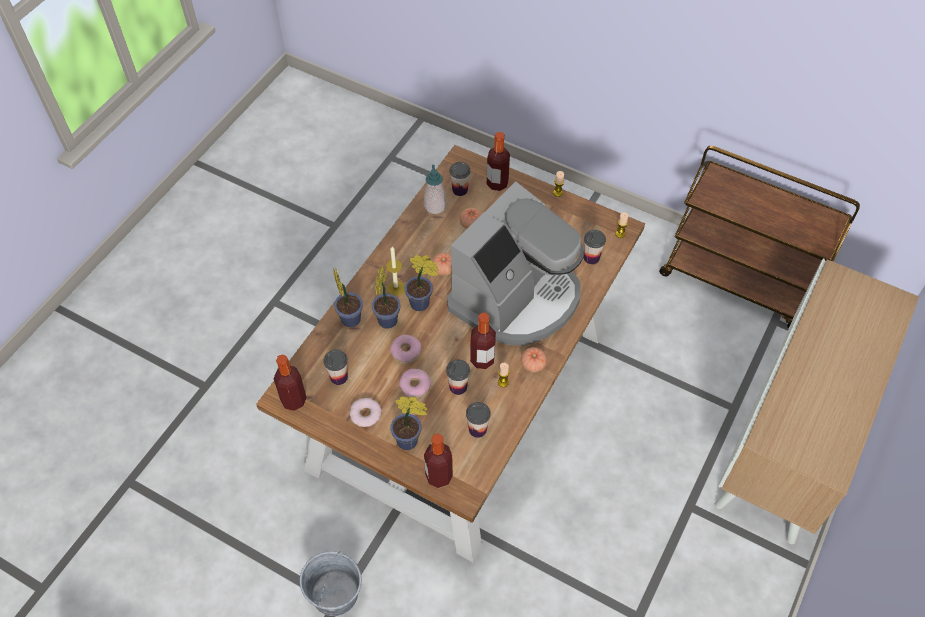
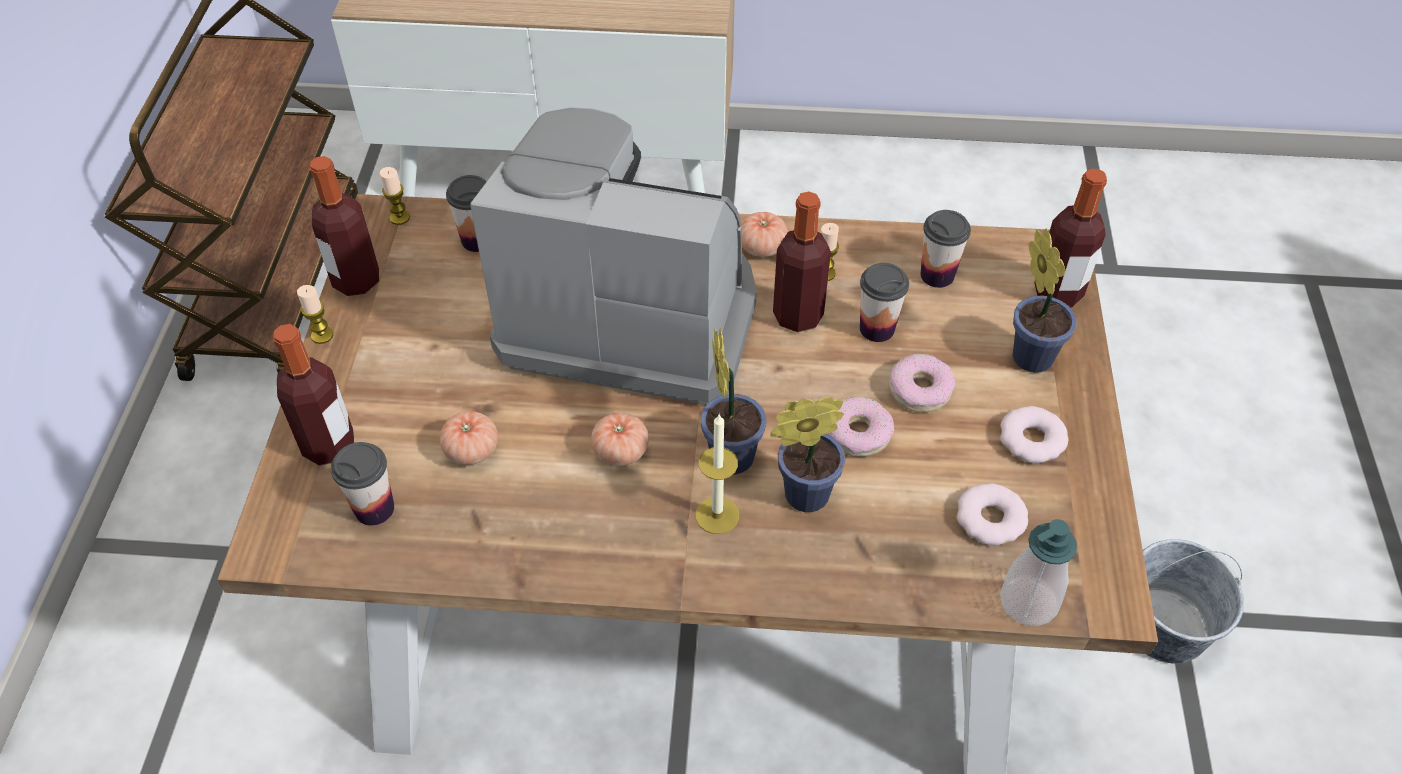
camera: 115 degrees left, 5 degrees down
(293, 400) = (1097, 573): bottle -> bottle (356, 280)
(339, 377) = (990, 519): cup -> donut
(350, 317) = (841, 567): potted plant -> none
(435, 206) = (445, 538): soap dispenser -> soap dispenser (1028, 602)

